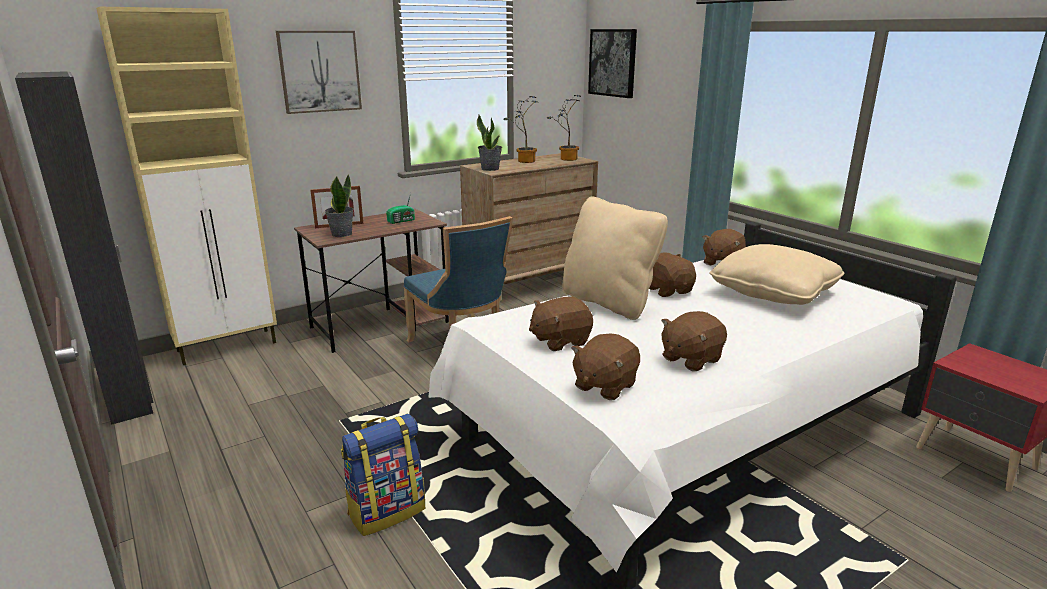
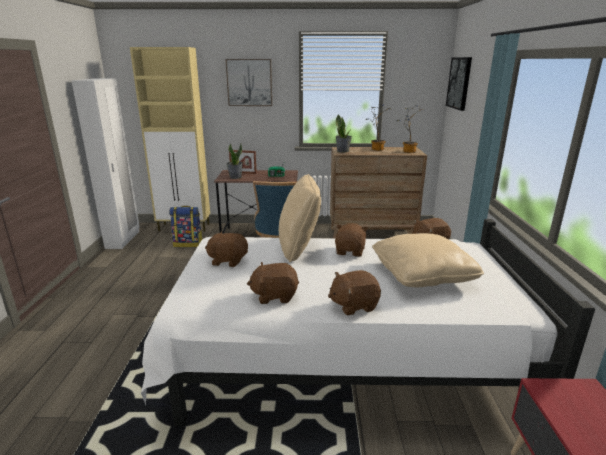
camera: 35 degrees right, 0 degrees up
(129, 398) = (123, 240): black wardrobe -> white wardrobe
(387, 511) = (139, 328): backpack -> backpack (188, 244)
(604, 385) = (200, 292): brown plush toy -> brown plush toy (353, 305)

